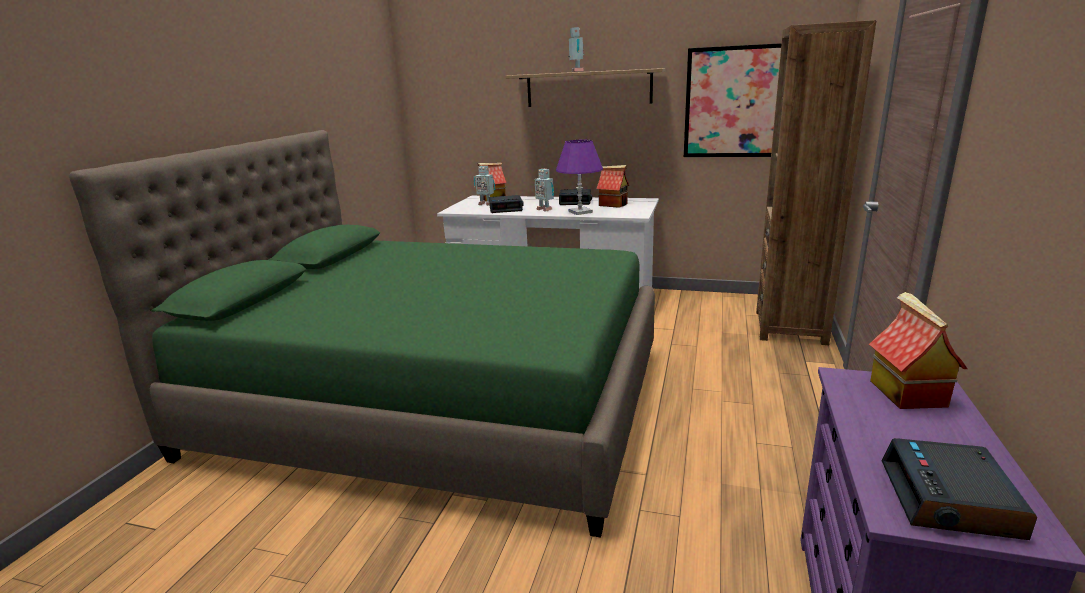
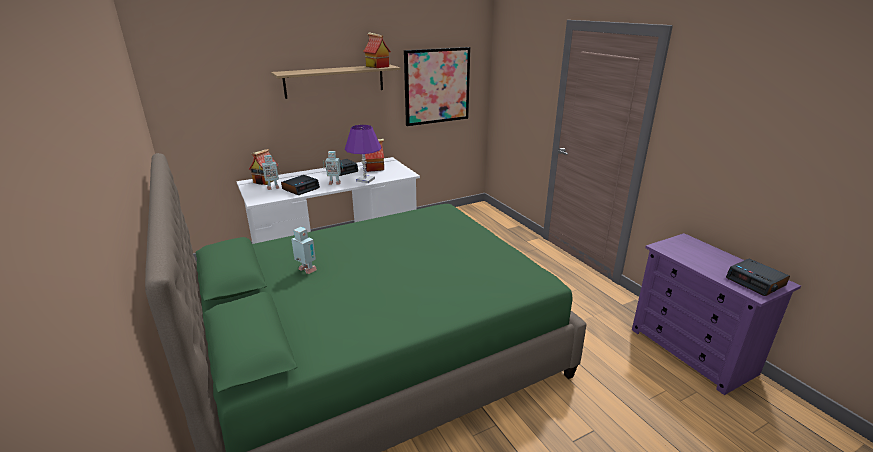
camera: 45 degrees left, 5 degrees up
(576, 71) = (330, 69): toy robot -> toy robot (306, 271)
(790, 327) = (495, 223): brown bookcase -> none
(905, 393) = (684, 245): toy house -> toy house (377, 66)

